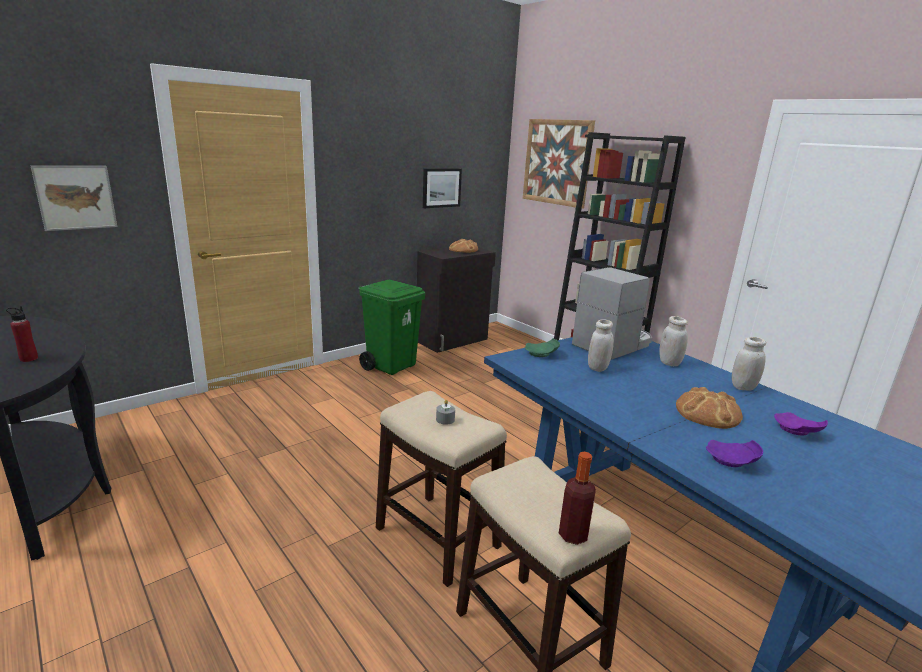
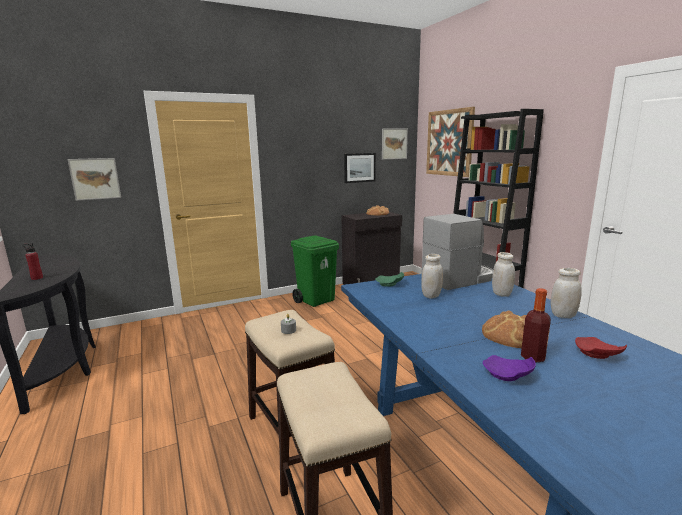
camera: 15 degrees right, 5 degrees down
(483, 157) = (394, 144): none -> picture
(573, 535) = (328, 427): bottle -> bottle (533, 357)
(796, 431) = (596, 355): purple plate -> red plate

